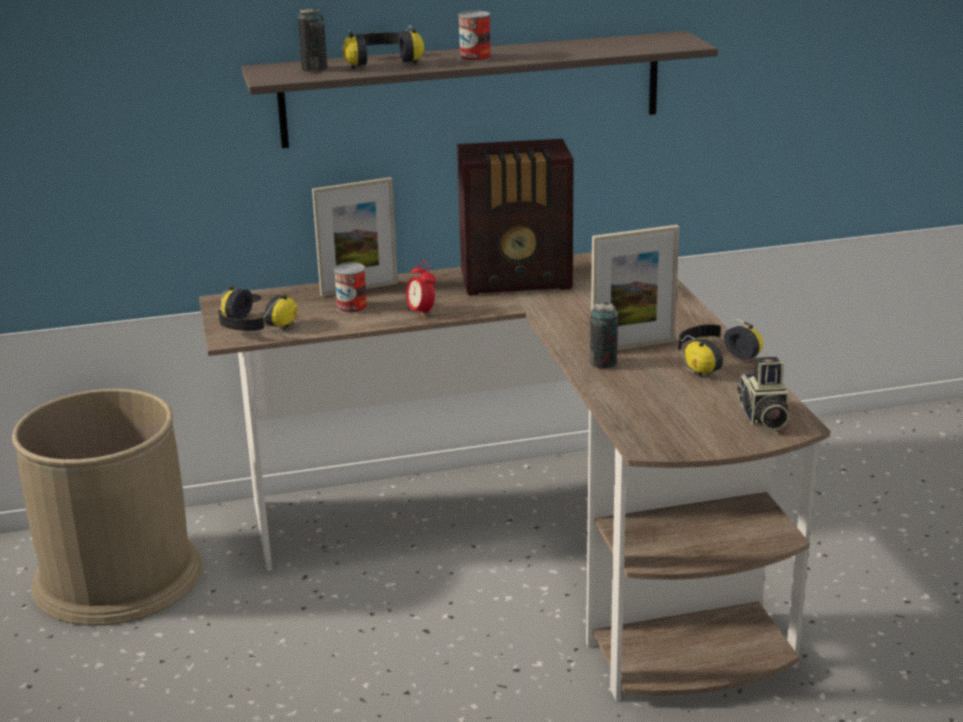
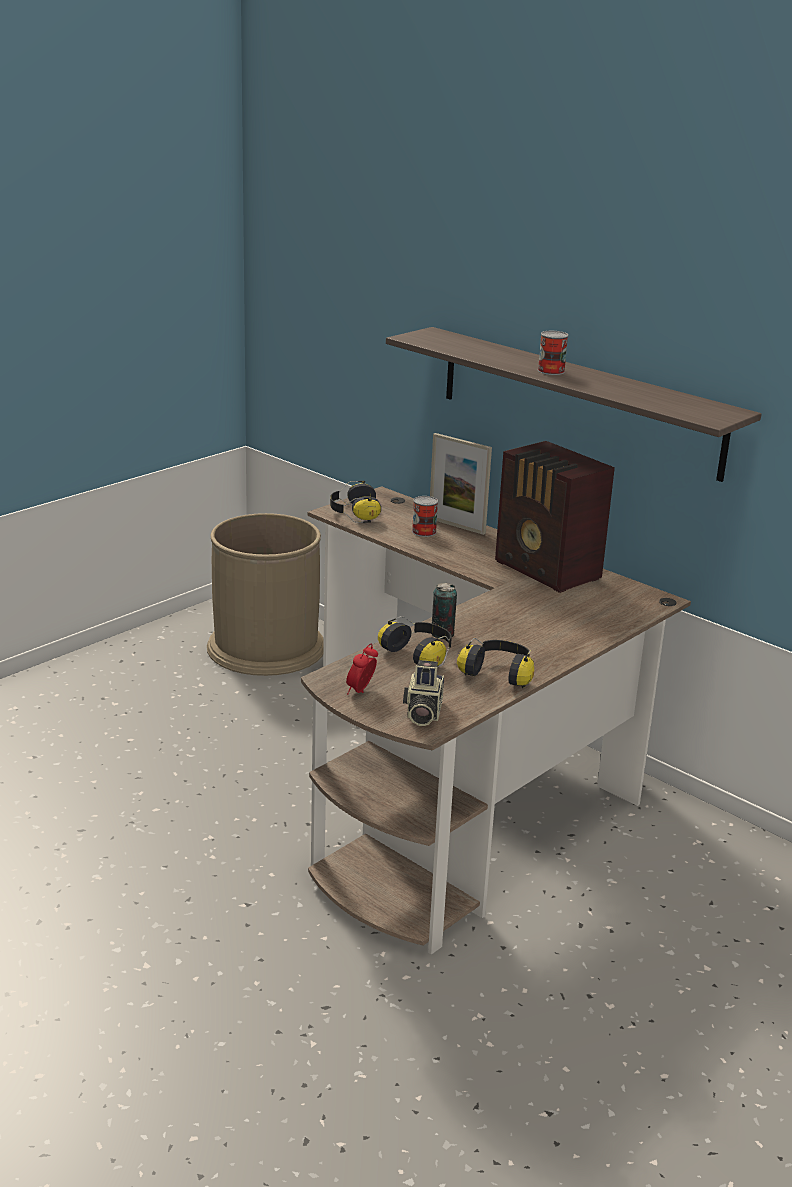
camera: 55 degrees right, 0 degrees up
(314, 69) = (449, 342): can -> none
(381, 62) = (495, 352): headphones -> headphones (419, 655)
(421, 313) = (445, 554): alarm clock -> alarm clock (361, 691)
(632, 346) = (485, 638): picture frame -> none
(762, 417) = (422, 713): camera -> camera turned 45 degrees counterclockwise

